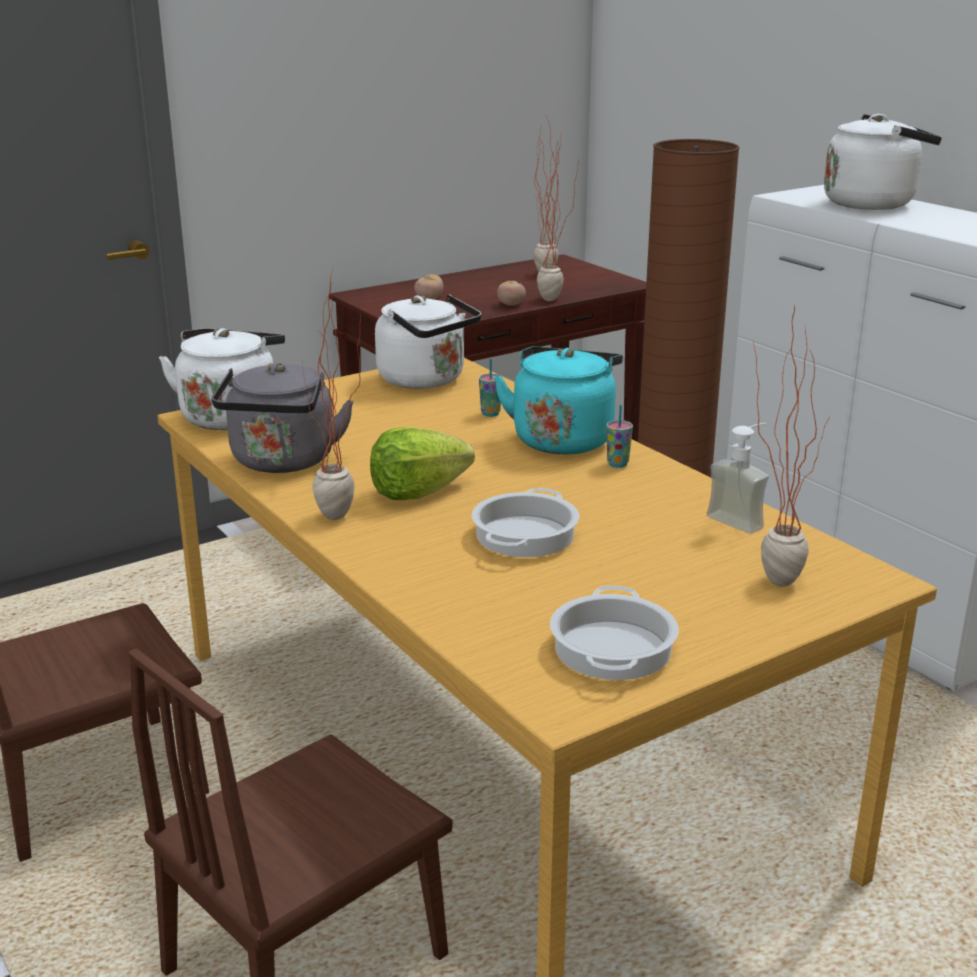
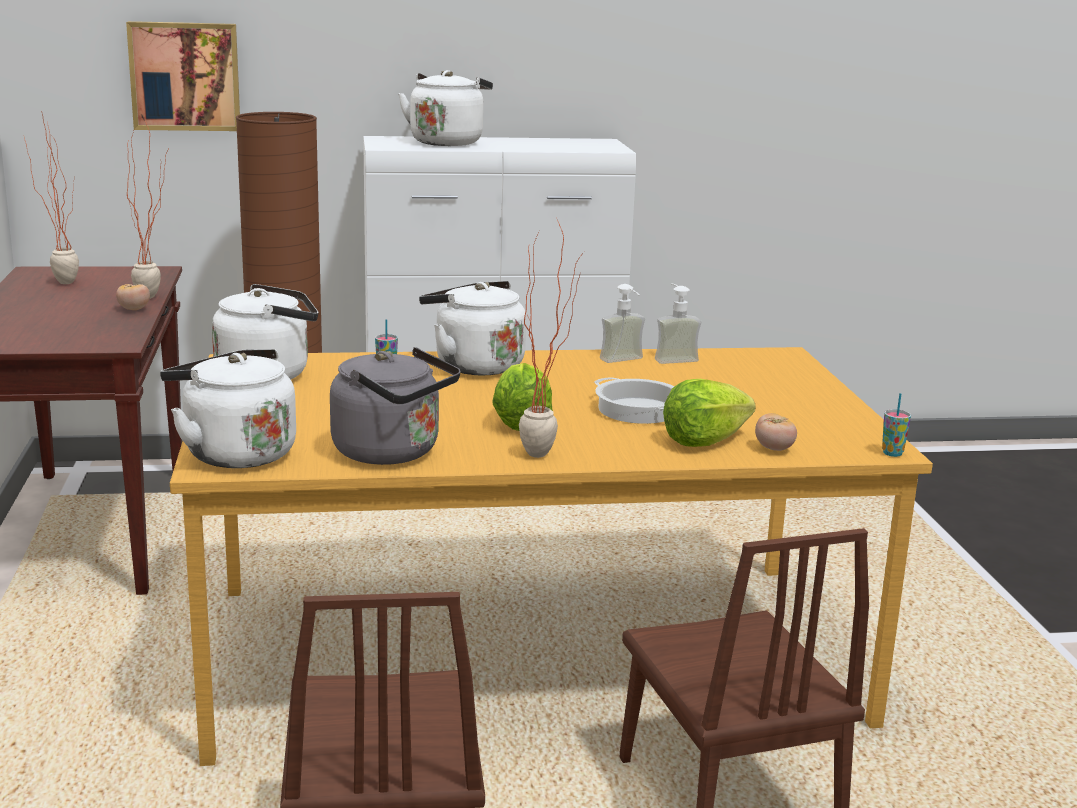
camera: 65 degrees left, 5 degrees down
(429, 299) = (50, 327): tomato -> tomato (774, 449)
(464, 586) = (704, 441): none -> lettuce
(563, 439) = (474, 365): turquoise kettle -> white kettle
(614, 649) = (825, 424): cooking pot -> none
(617, 464) = (544, 363): cup -> cup (892, 453)
(687, 498) = (625, 361): none -> soap dispenser
(703, 96) = (185, 76): none -> picture
(770, 576) = (759, 372): potted plant -> none

